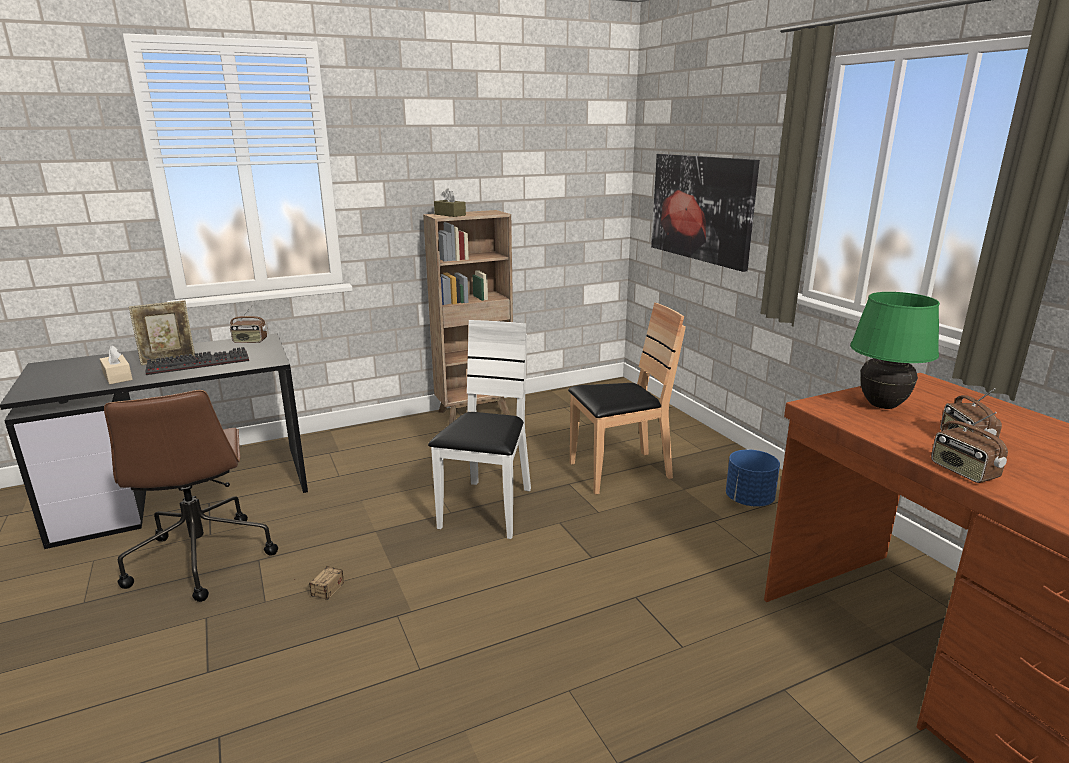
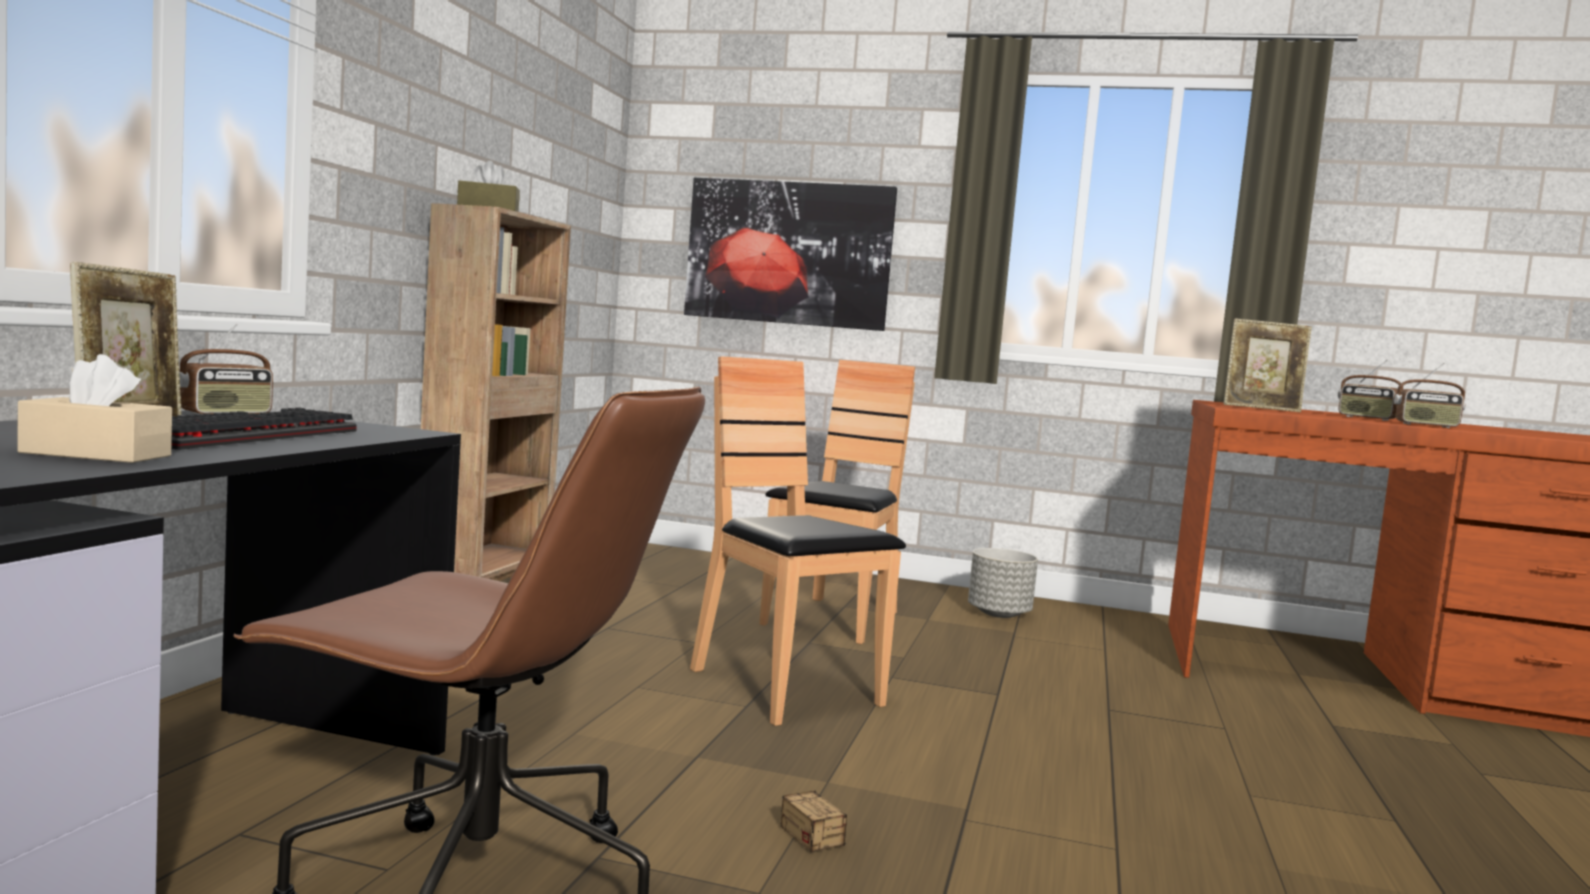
camera: 50 degrees left, 15 degrees down
(487, 509) = (783, 689): white chair -> brown chair
(749, 500) = (999, 614): blue planter -> grey planter
(882, 406) = (1261, 408): green table lamp -> picture frame

